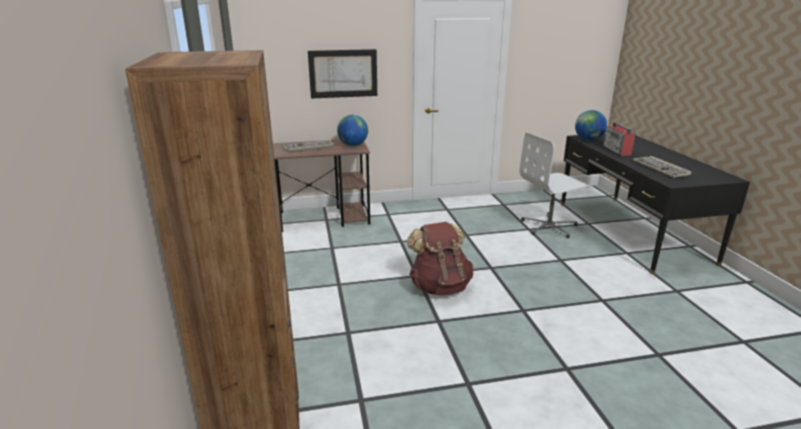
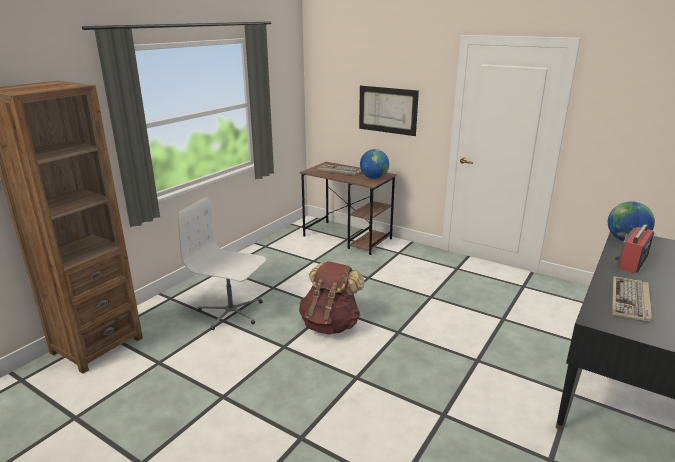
camera: 45 degrees right, 0 degrees up
(549, 227) = (531, 327): white office chair -> white office chair (231, 312)

